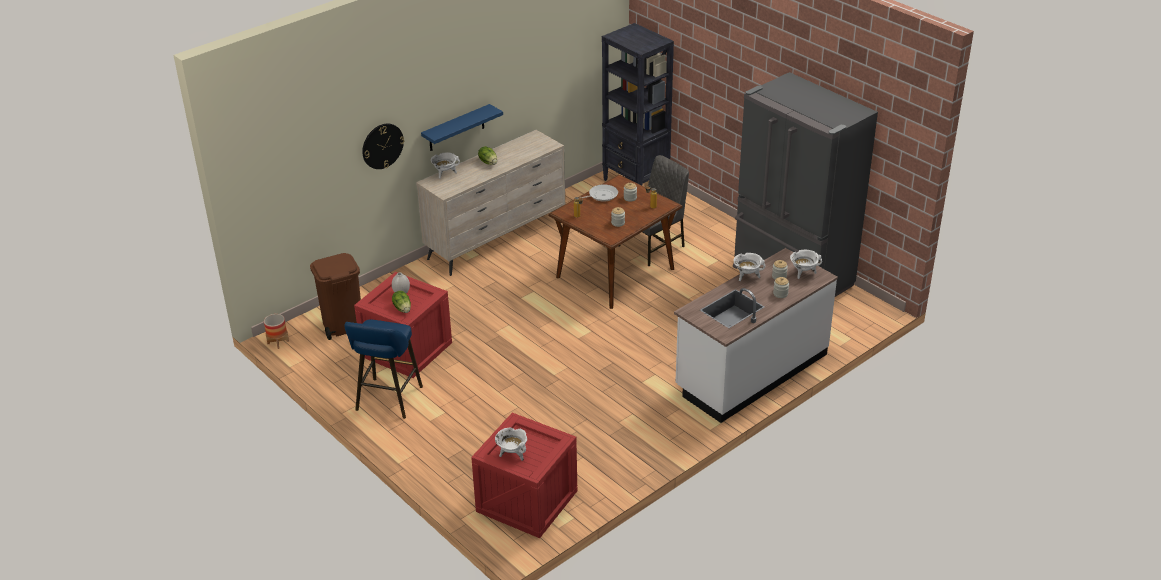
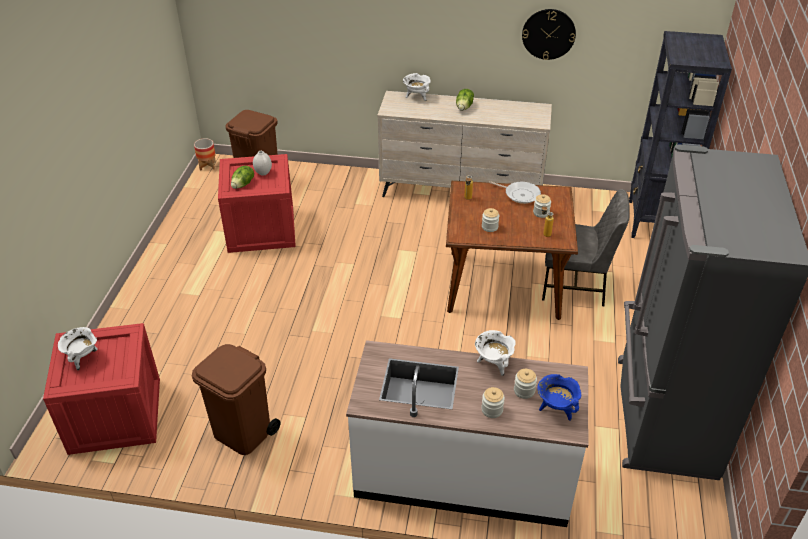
camera: 50 degrees right, 5 degrees up
(382, 146) = (352, 35): wall clock -> wall clock (548, 34)
(387, 401) = (186, 256): blue stool -> none
(456, 128) = (447, 56): blue shelf -> none
(615, 447) = (243, 433): none -> brown trash can
(803, 273) = (556, 409): white cooking pot -> blue cooking pot

